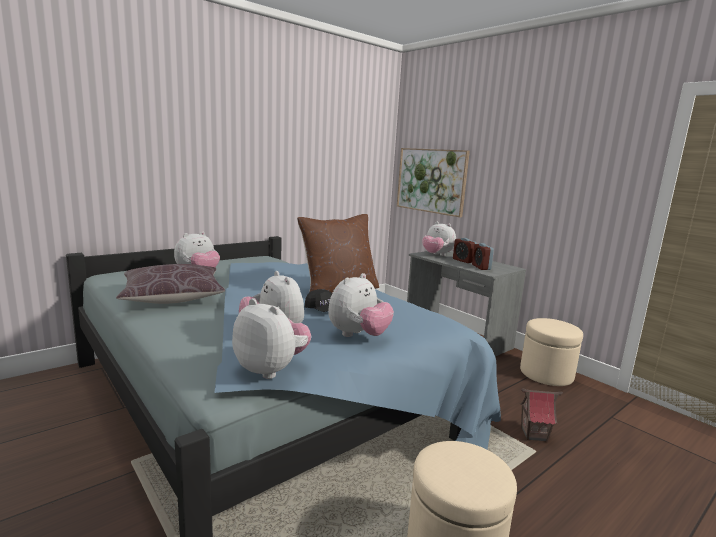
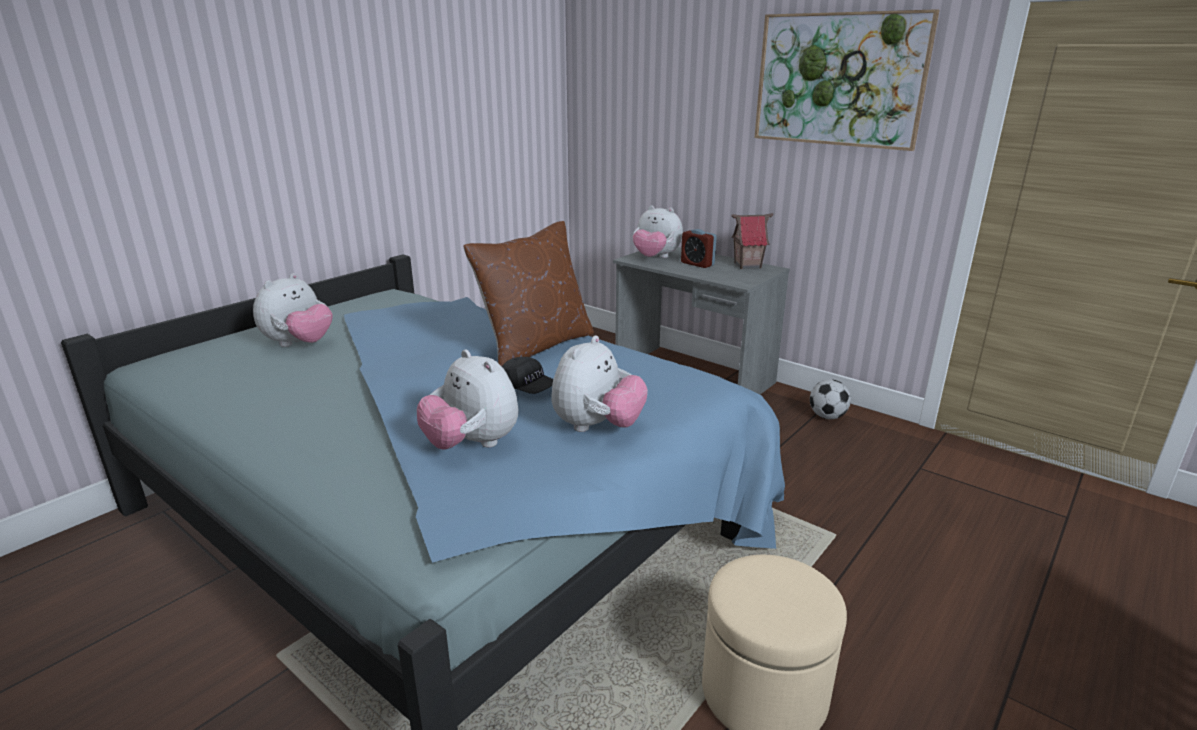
camera: 10 degrees left, 10 degrees up
(173, 297) = (279, 395): brown pillow -> none
(271, 369) = (497, 508): plush toy -> none
(431, 180) = (632, 136): picture -> picture (839, 80)
(481, 267) = (726, 274): alarm clock -> none
(533, 434) = (828, 510): toy house -> toy house (747, 265)
(546, 374) = (827, 416): beige ottoman -> football

